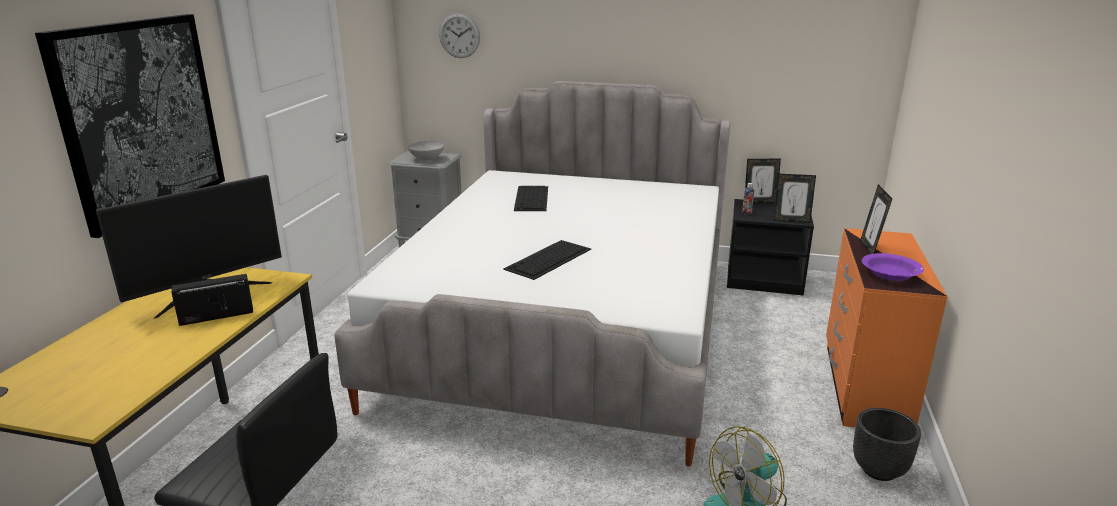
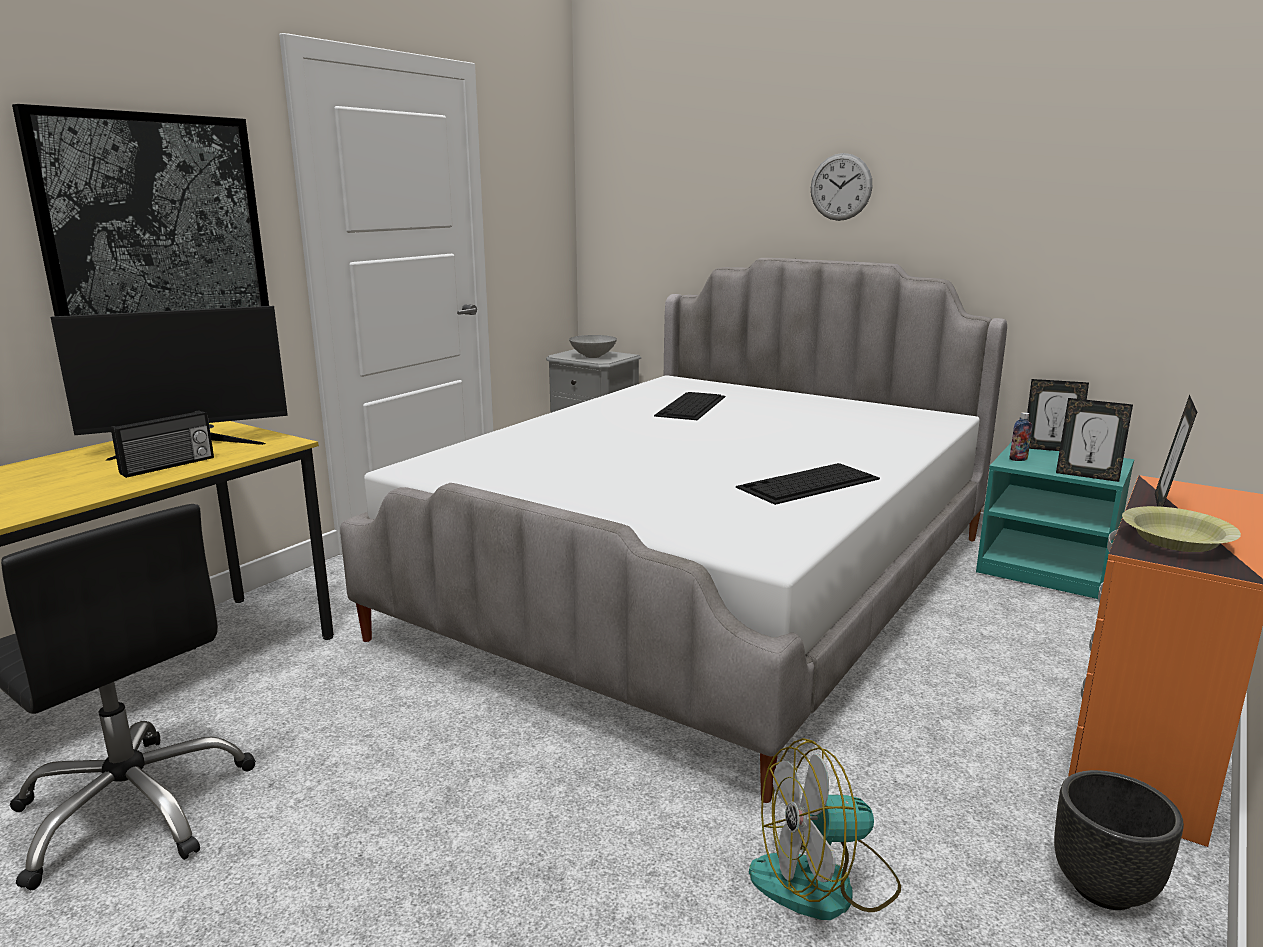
camera: 20 degrees right, 5 degrees down
(216, 316) = (168, 466): radio -> radio turned 135 degrees clockwise
(459, 35) = (648, 199): wall clock -> wall clock (841, 187)
(548, 259) = (646, 469): keyboard -> keyboard (808, 483)
(764, 279) = (1047, 569): black nightstand -> turquoise nightstand
(890, 274) = (1176, 542): purple bowl -> yellow bowl

